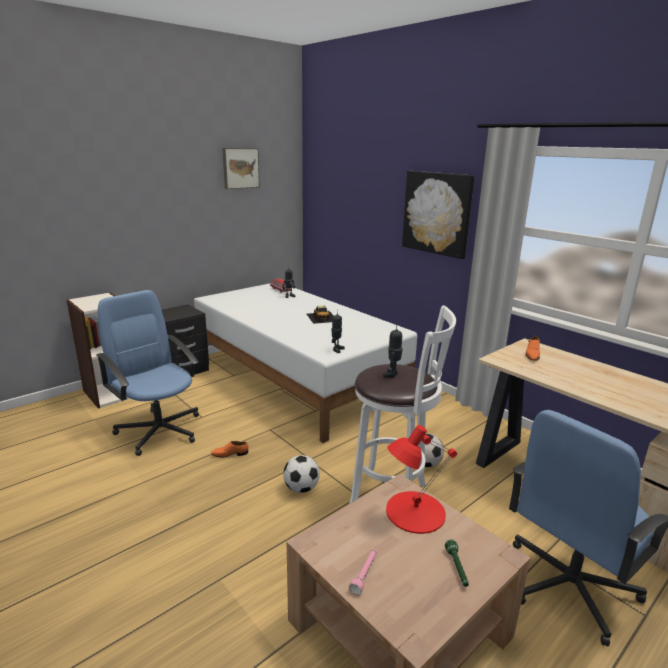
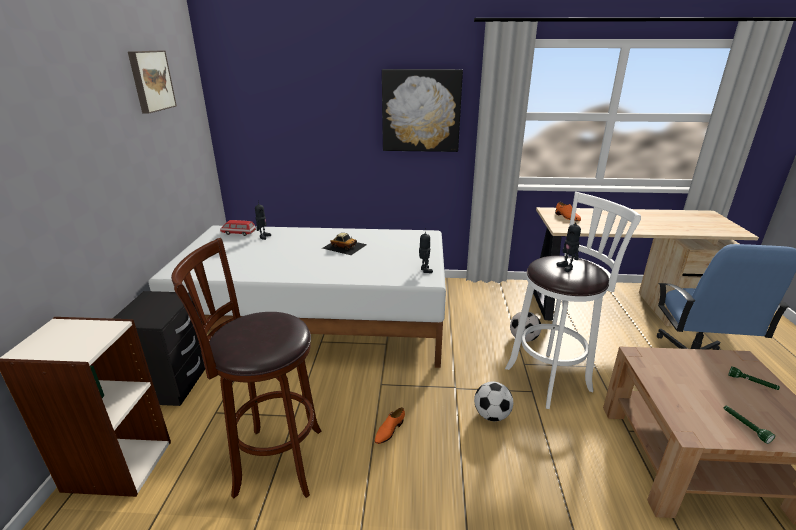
camera: 45 degrees left, 5 degrees up
(159, 430) = (273, 461): blue office chair -> brown stool
(364, 574) = (745, 426): pink flashlight -> green flashlight
(414, 511) = (675, 365): red table lamp -> none

